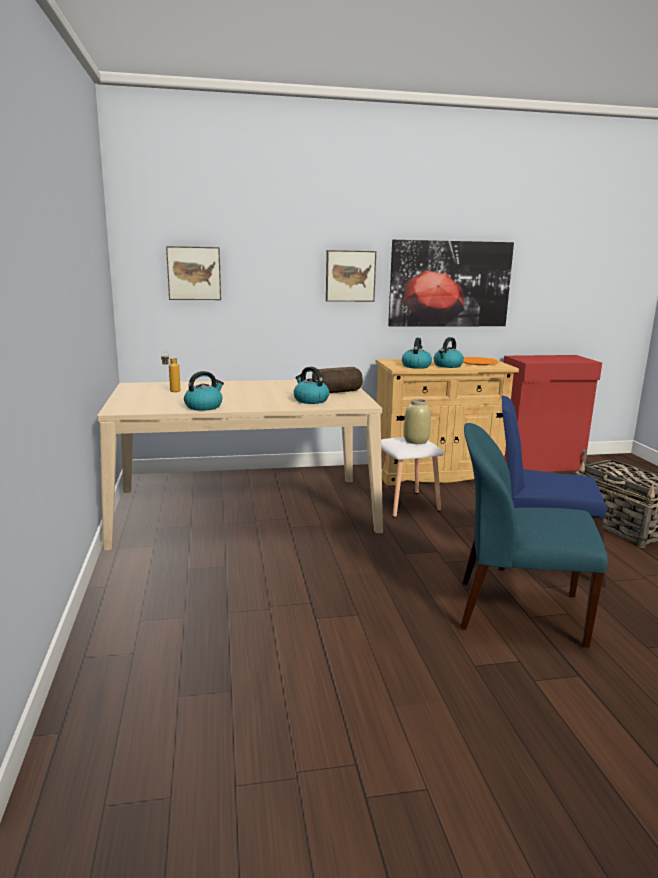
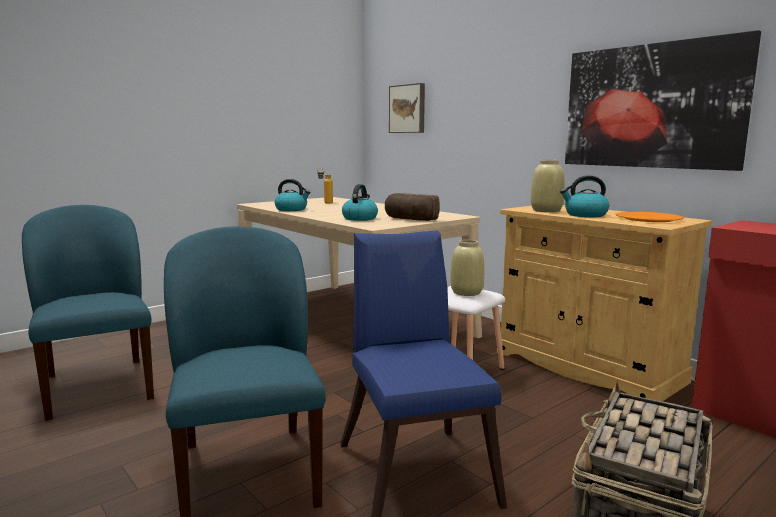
camera: 60 degrees right, 5 degrees down
(275, 666) = (98, 386): none -> blue chair
(350, 276) = (529, 103): picture -> none
(416, 366) = (545, 210): kettle -> beige vase

